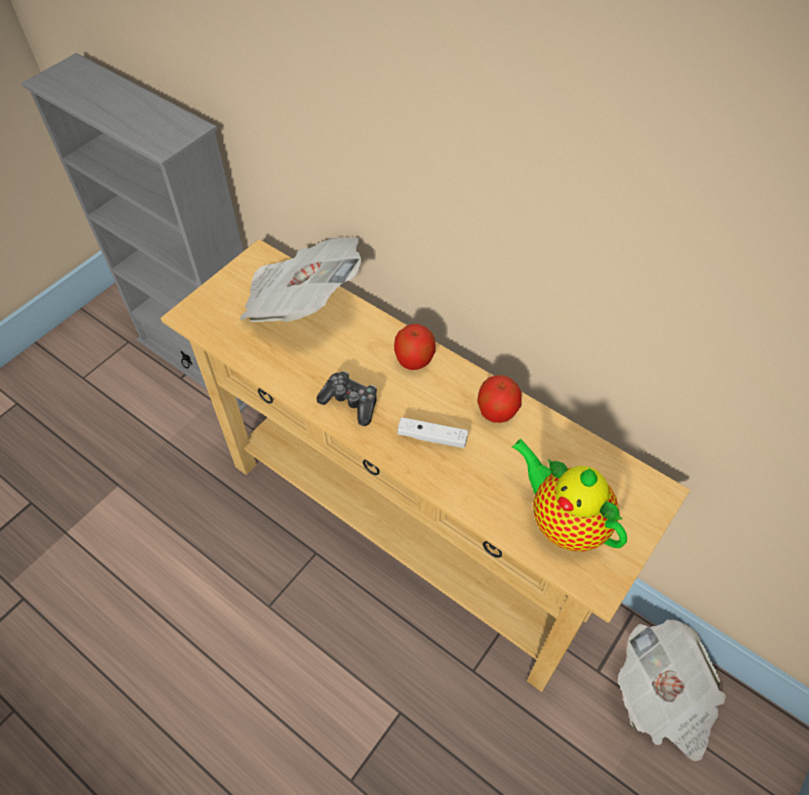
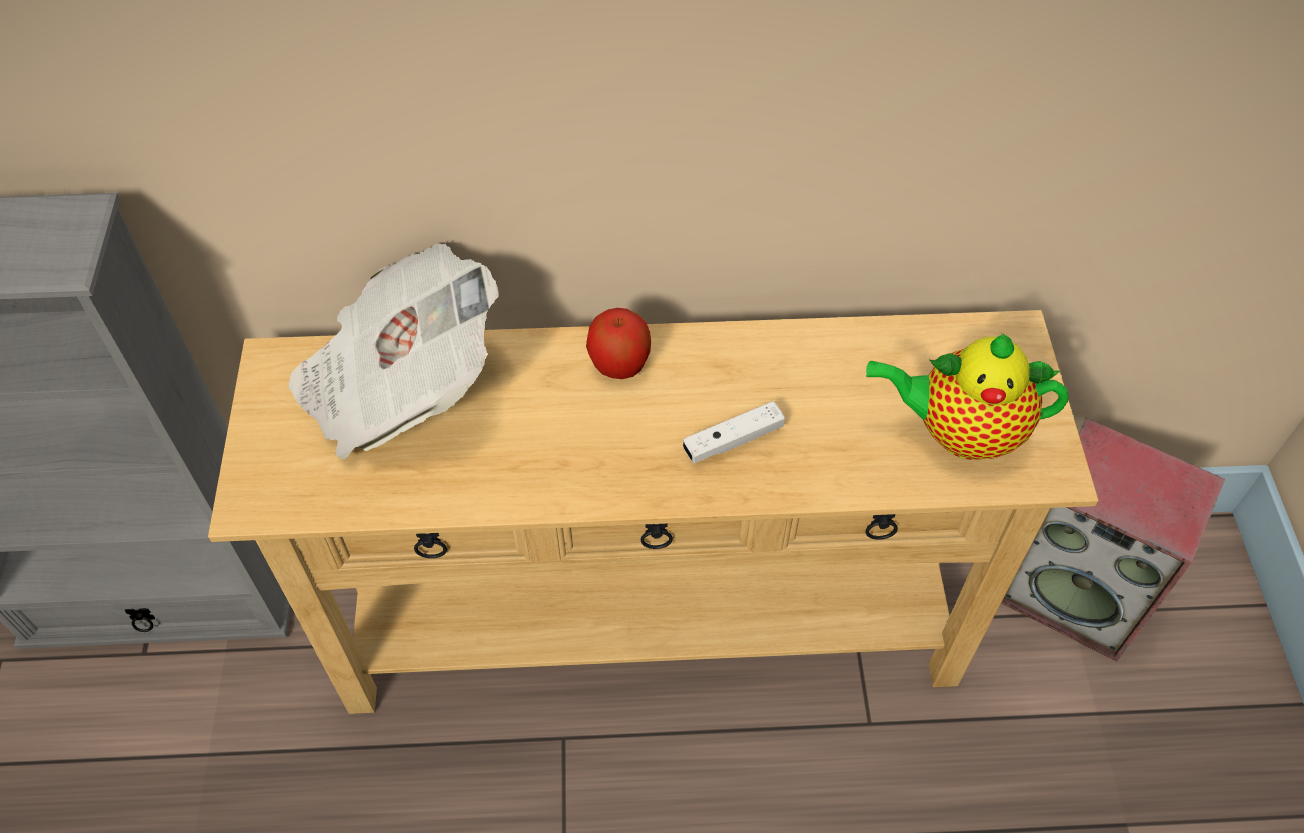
camera: 40 degrees left, 0 degrees up
(350, 402) = (594, 467): game controller -> none
(497, 411) = (774, 360): apple -> none
(664, 698) = (1075, 592): newspaper -> speaker

